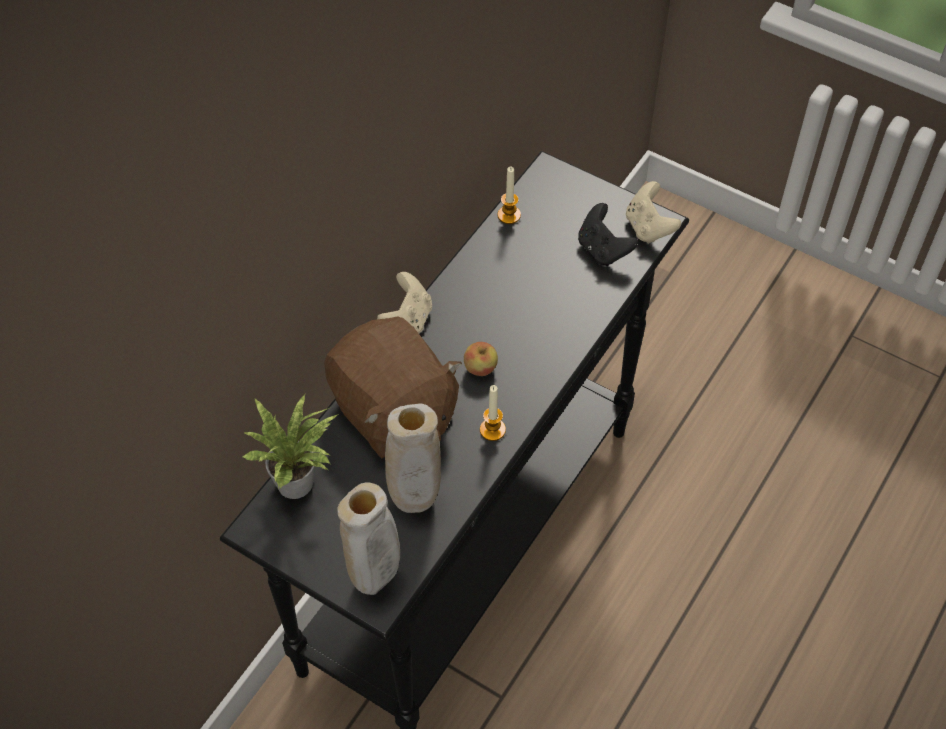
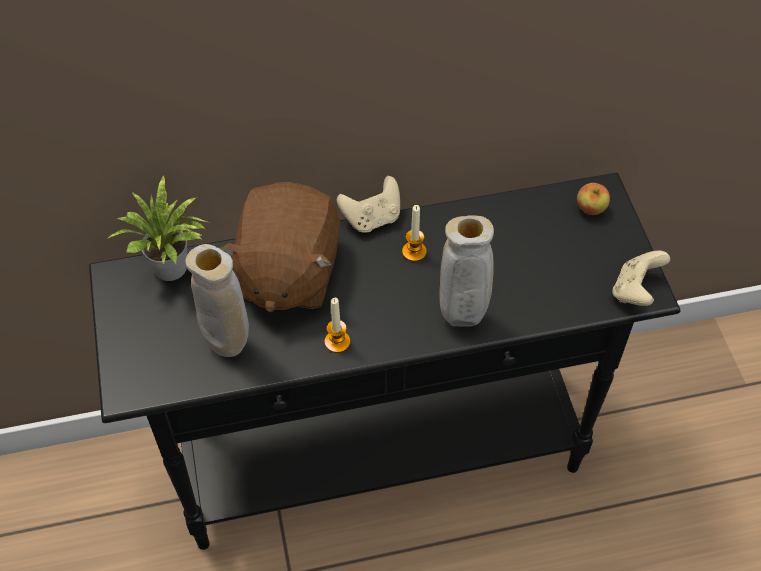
camera: 45 degrees right, 0 degrees up
(376, 582) = (139, 376): beige vase -> beige vase (462, 319)
(480, 368) = (381, 292): apple -> apple (591, 208)
(509, 215) = (533, 200): candle -> candle (414, 252)
(603, 250) = (577, 279): black game controller -> none

